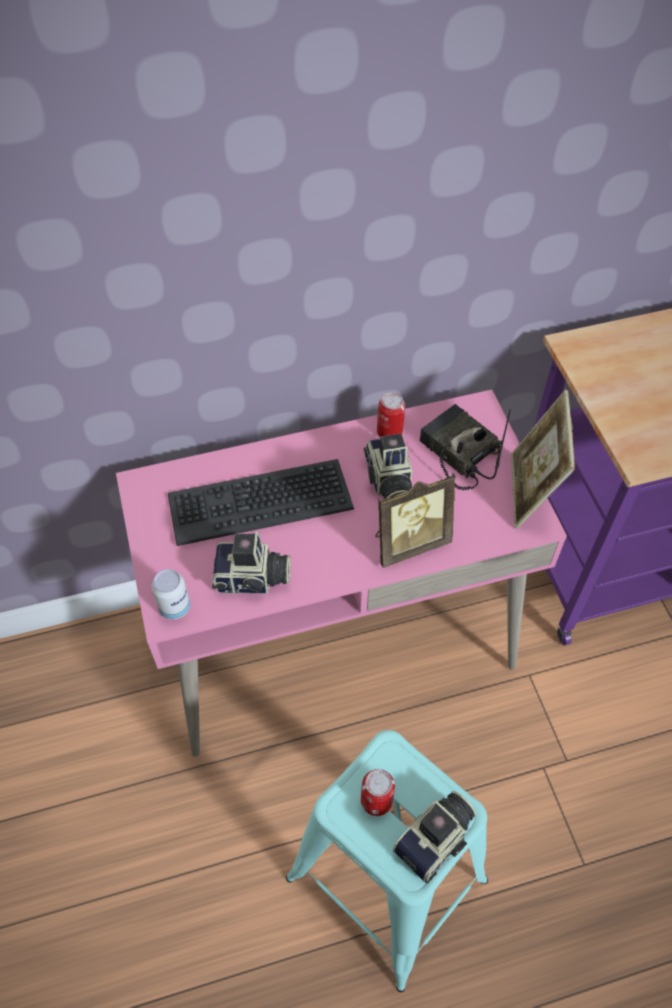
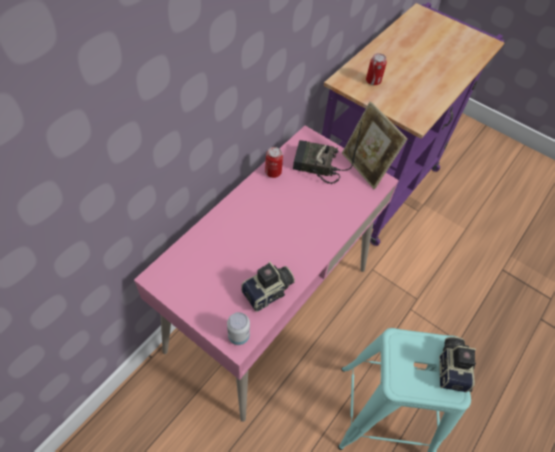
camera: 40 degrees left, 0 degrees up
(260, 501) = (235, 247): keyboard -> none
(376, 800) = (411, 369): can -> can (373, 81)
(388, 482) = (295, 199): camera -> none
(409, 542) = (331, 225): picture frame -> none

